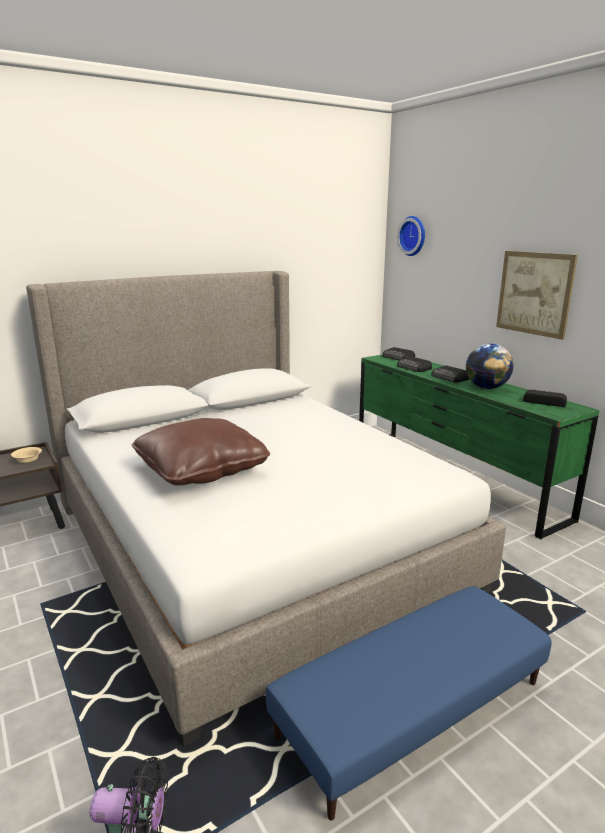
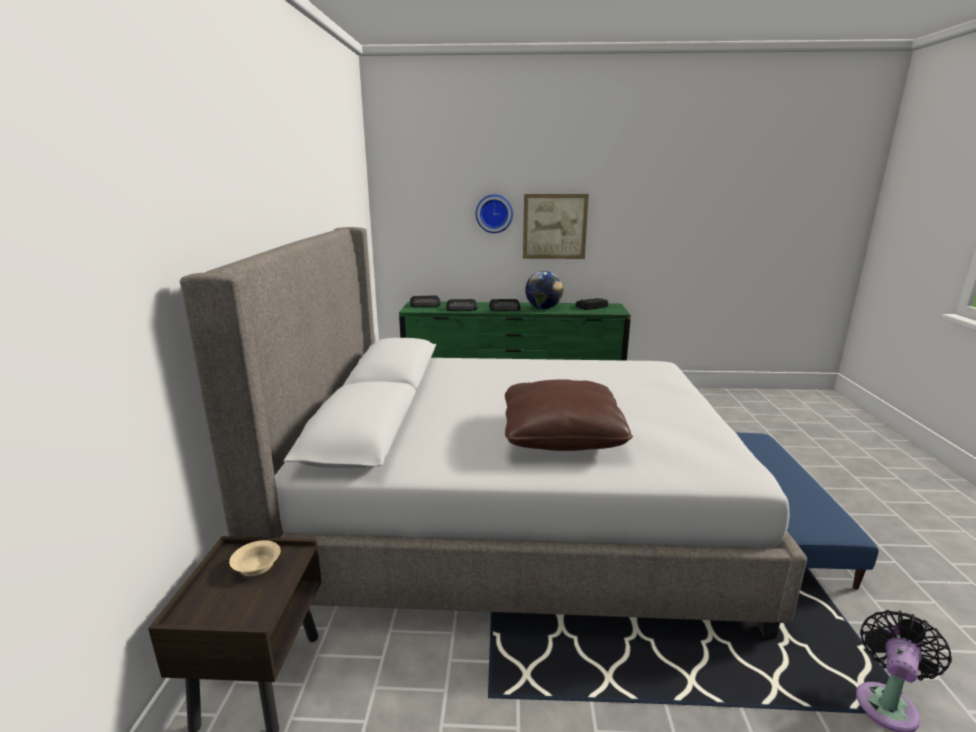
camera: 55 degrees left, 0 degrees up
(413, 236) = (411, 184): wall clock -> wall clock (494, 213)

